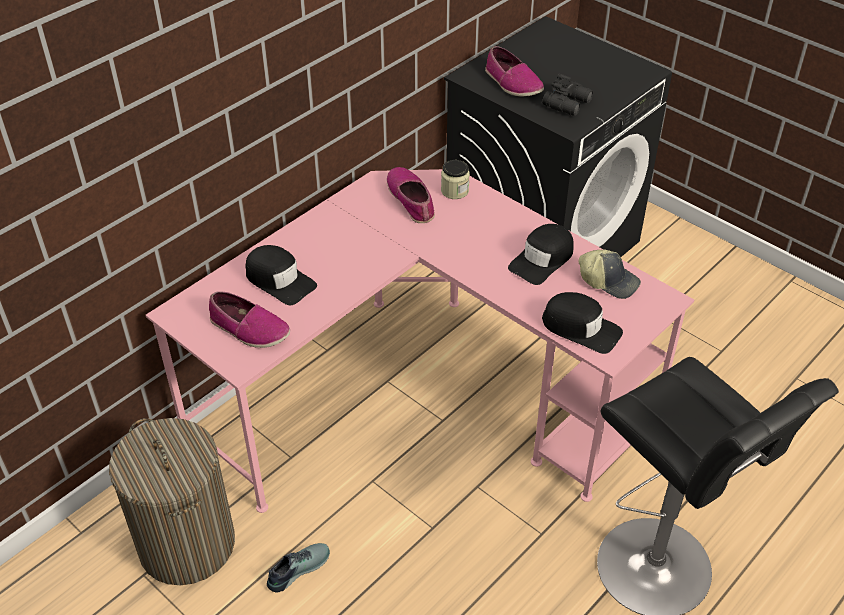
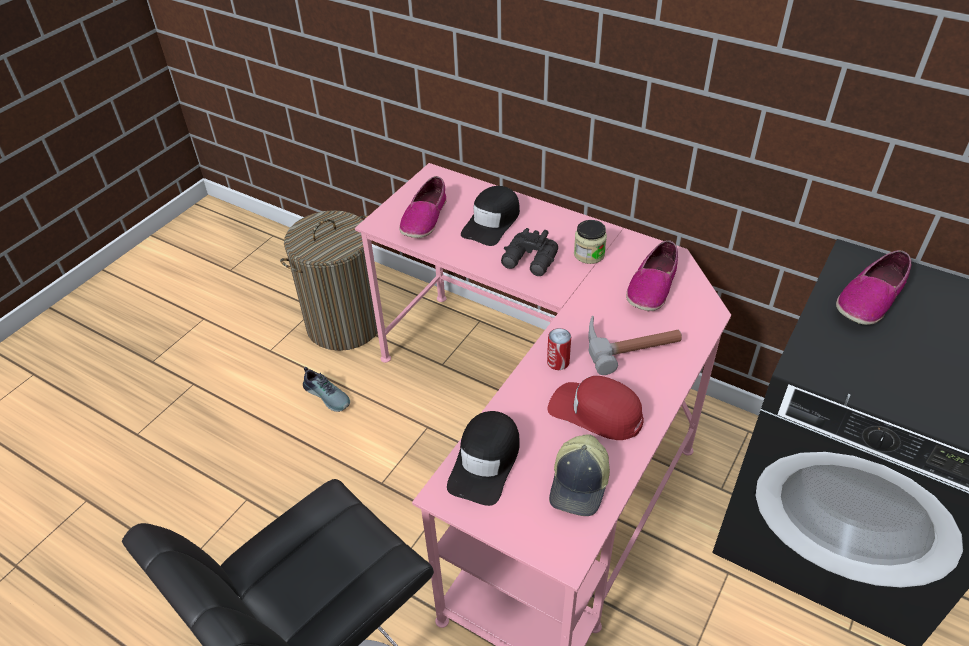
camera: 80 degrees right, 0 degrees up
(411, 200) = (652, 286): shoe -> shoe turned 150 degrees clockwise
(454, 191) = (687, 318): jar -> jar (589, 254)
(474, 227) = (629, 344): none -> hammer
(484, 270) = (558, 362): none -> can
(542, 260) = (595, 412): black cap -> red cap
(568, 103) = (861, 360): black binoculars -> black binoculars (530, 261)

